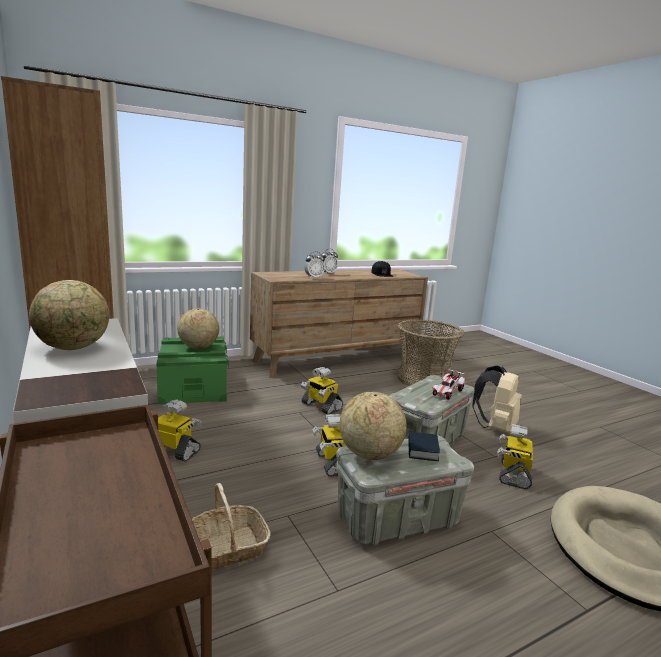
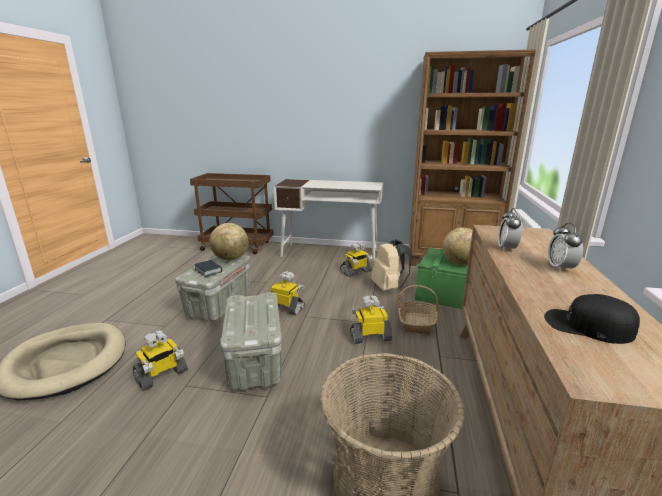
camera: 130 degrees right, 5 degrees up
(73, 348) = (335, 183): globe -> none
(225, 549) = (268, 267): basket -> basket (417, 322)
(447, 392) = (237, 318): toy car -> none
(495, 428) = (204, 433): beige backpack -> beige backpack (388, 287)
(513, 474) = (161, 375): toy robot -> toy robot turned 75 degrees clockwise

